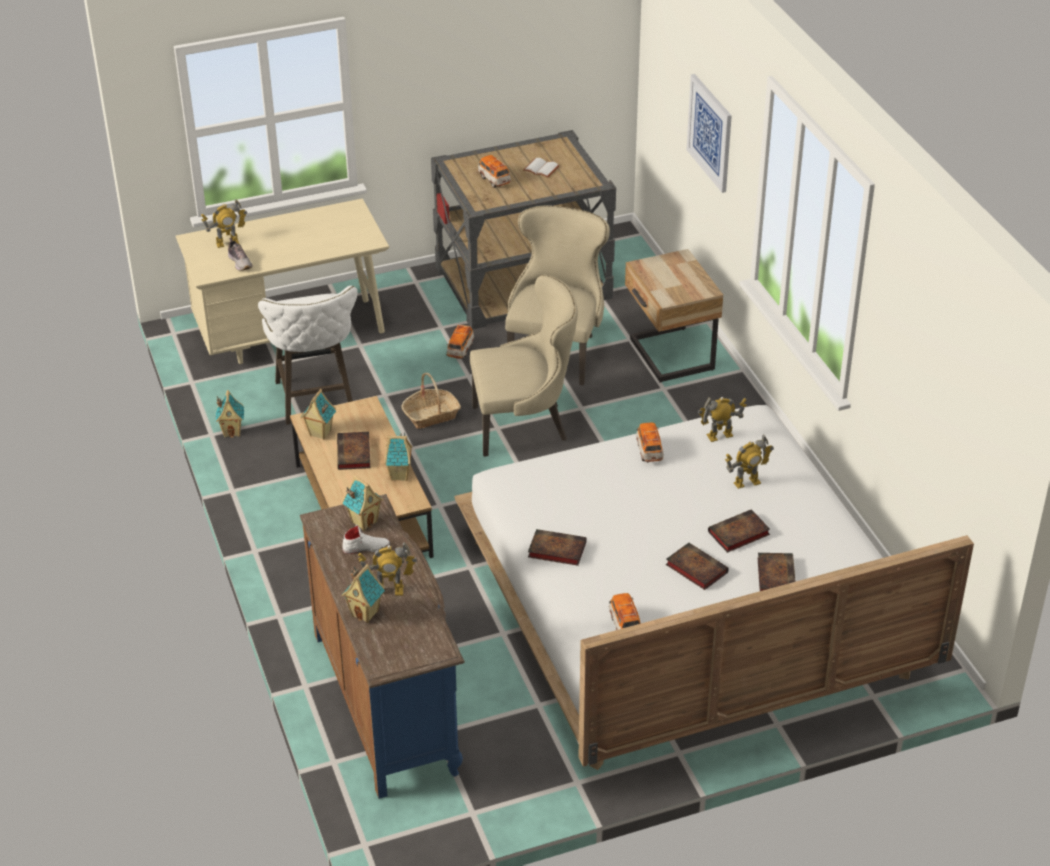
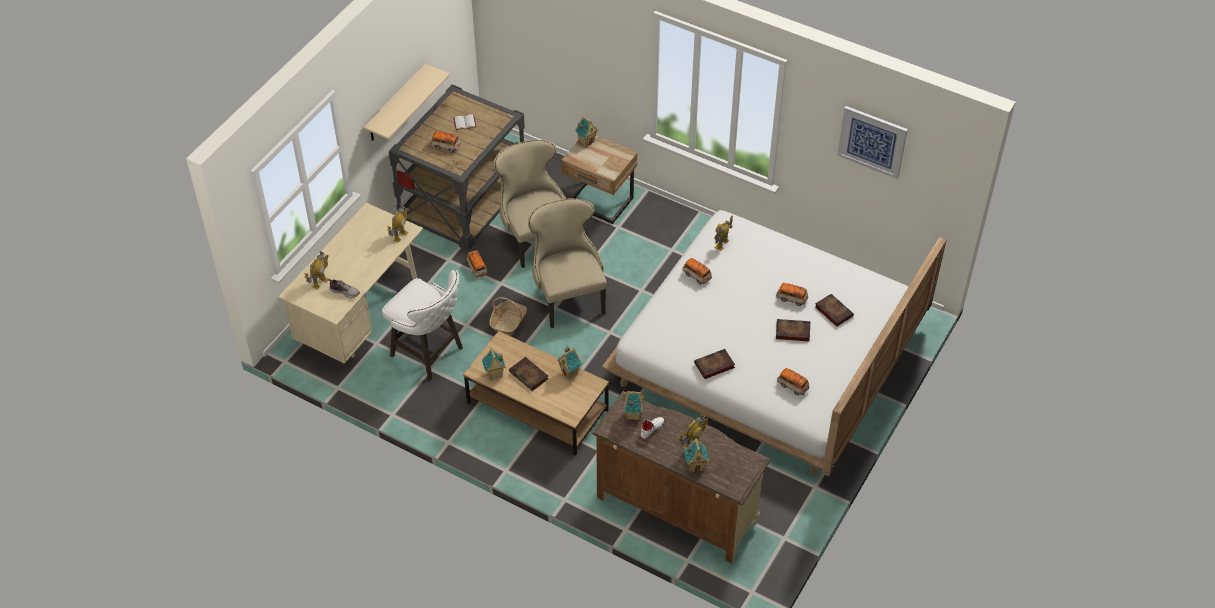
camera: 40 degrees left, 10 degrees up
(232, 431) = (403, 404): toy house -> toy house (586, 141)
(388, 700) = (677, 507): blue dresser -> beige dresser
(462, 103) = (395, 104): none -> beige shelf
(524, 426) = (568, 297): beige chair -> beige chair turned 60 degrees counterclockwise
(710, 132) = (582, 53): picture -> picture (872, 141)
(737, 534) = (791, 299): book -> toy car
(747, 482) = (764, 265): toy robot -> toy robot (400, 236)

